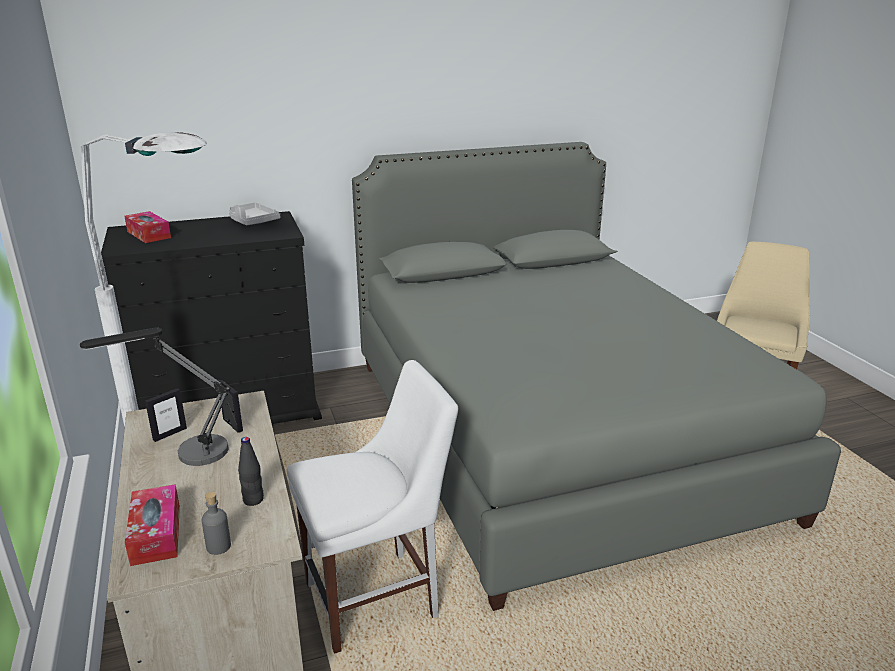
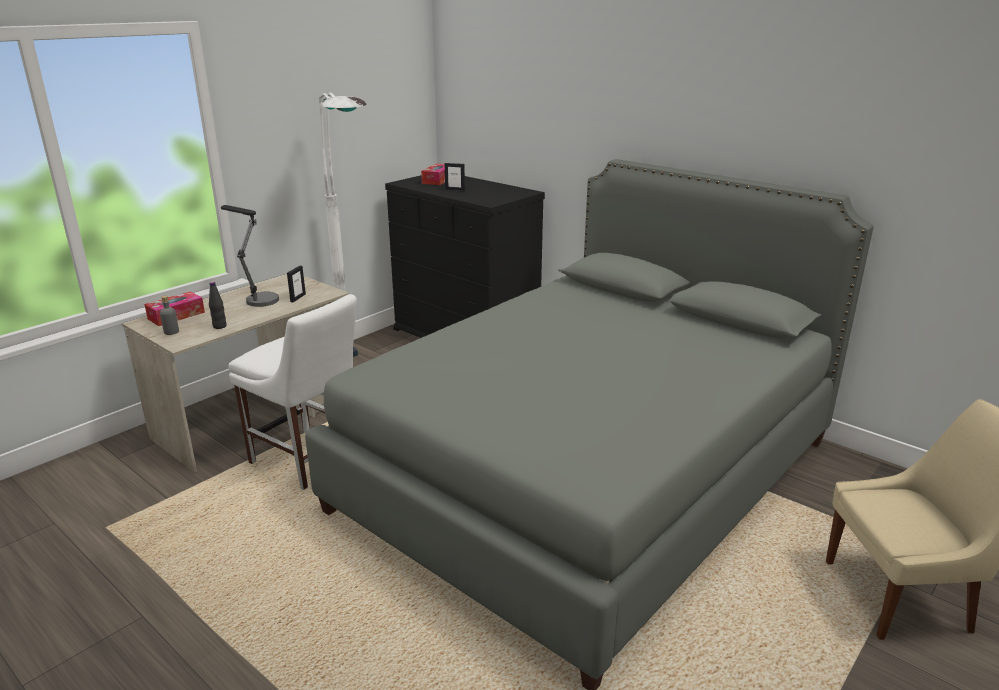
camera: 60 degrees right, 0 degrees up
(169, 434) = (276, 287): picture frame -> picture frame (455, 190)
(252, 221) = (503, 190): grey tray -> none

